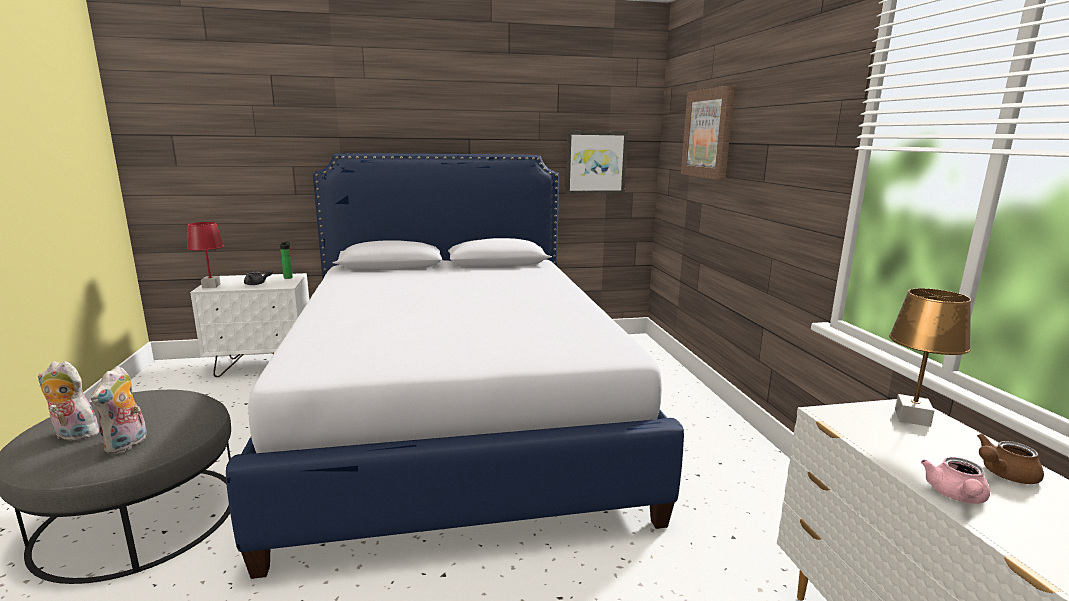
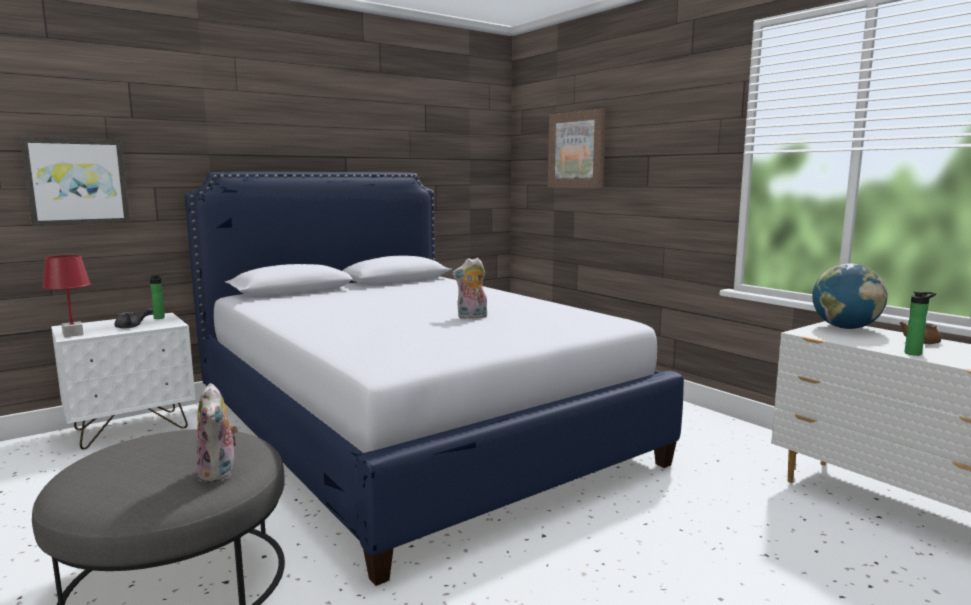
camera: 25 degrees left, 5 degrees down
(73, 435) = (136, 480): plush toy -> plush toy (472, 317)
(595, 162) = (460, 180): picture -> picture (77, 181)
(912, 418) = (845, 328): brown table lamp -> globe
(956, 496) = (915, 353): pink teapot -> bottle

